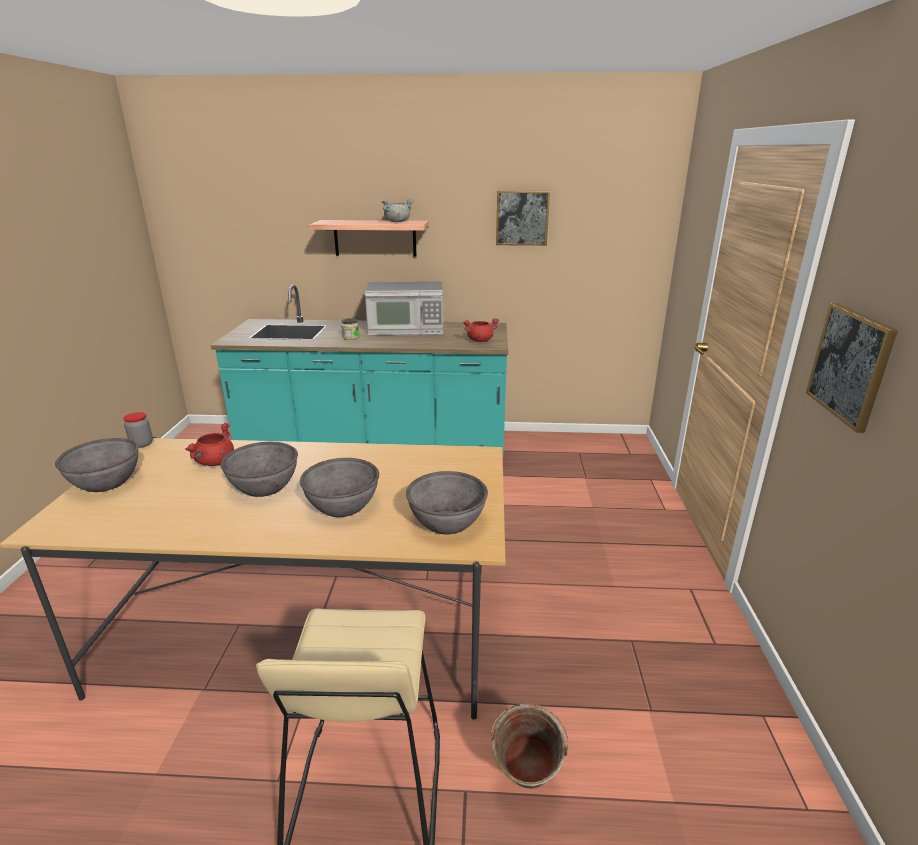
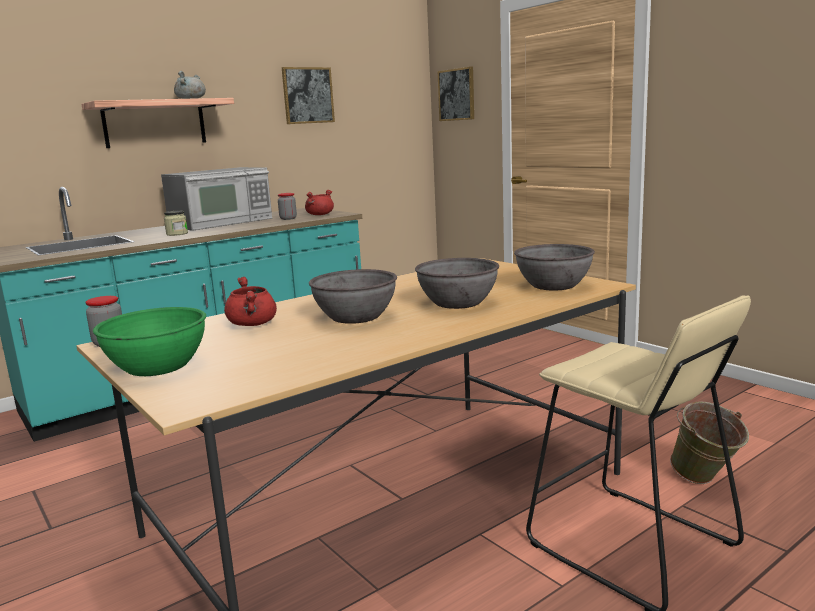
camera: 40 degrees left, 10 degrees down
(106, 482) = (158, 366): grey bowl -> green bowl
(449, 339) = (288, 218): none -> jar
(850, 365) = (714, 115): picture -> picture (456, 94)

